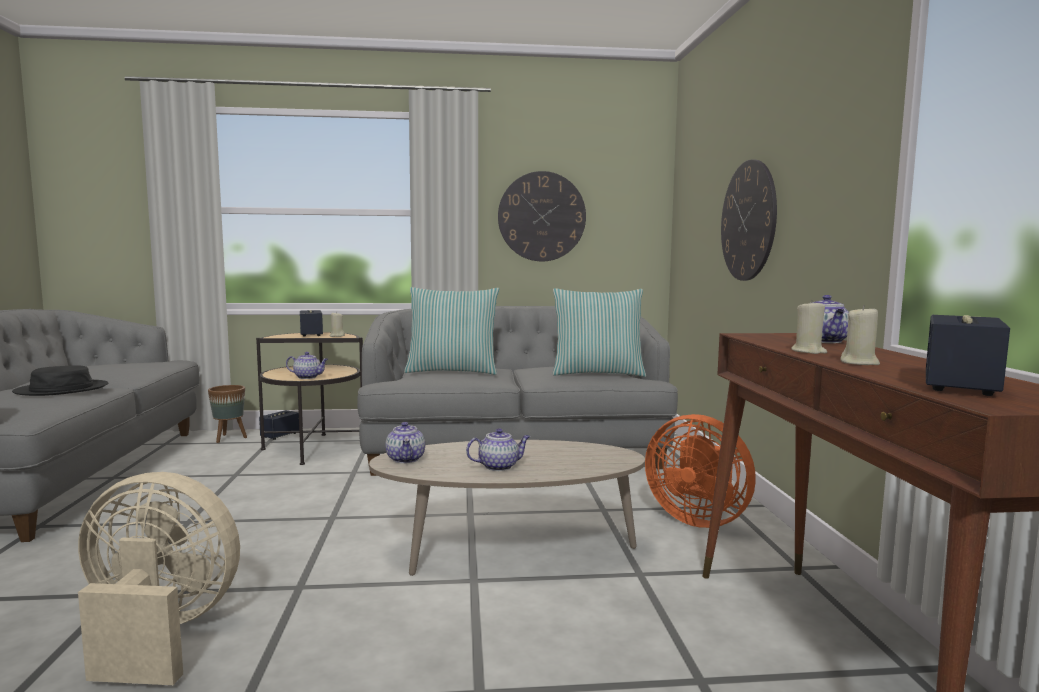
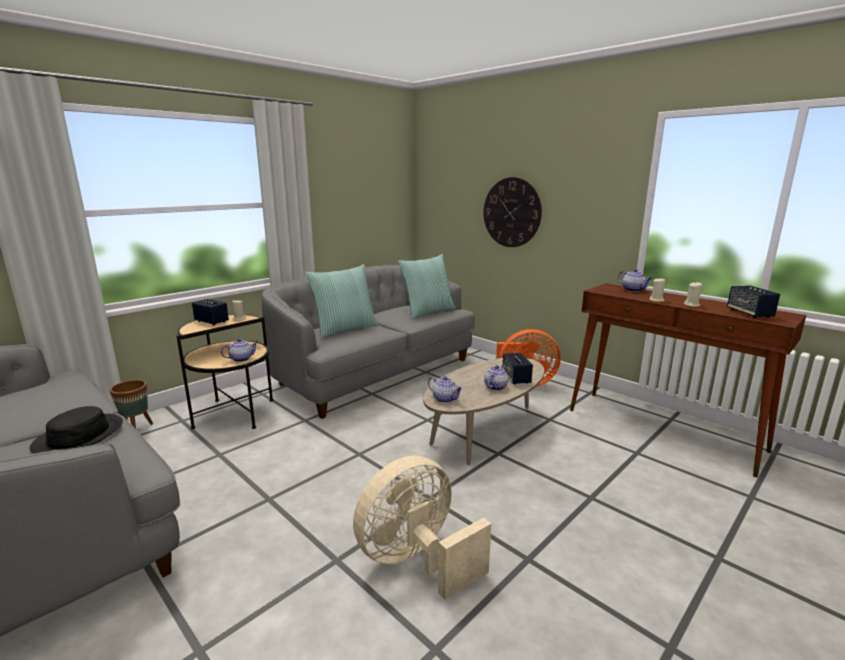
camera: 40 degrees left, 10 degrees up
(280, 435) = (180, 412): speaker -> speaker (516, 378)
(541, 216) = (344, 202): wall clock -> none

